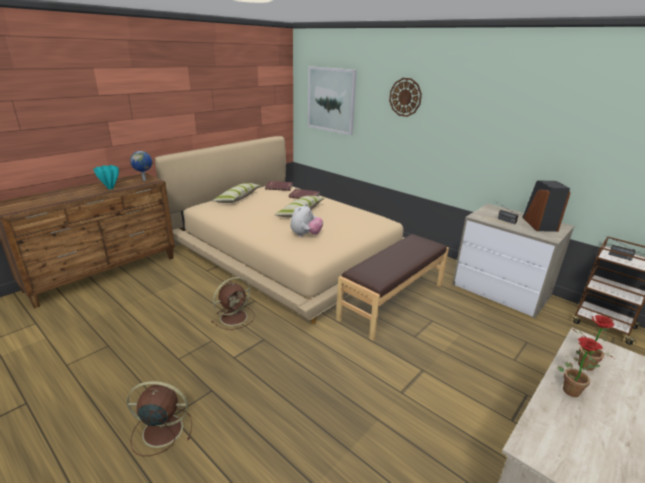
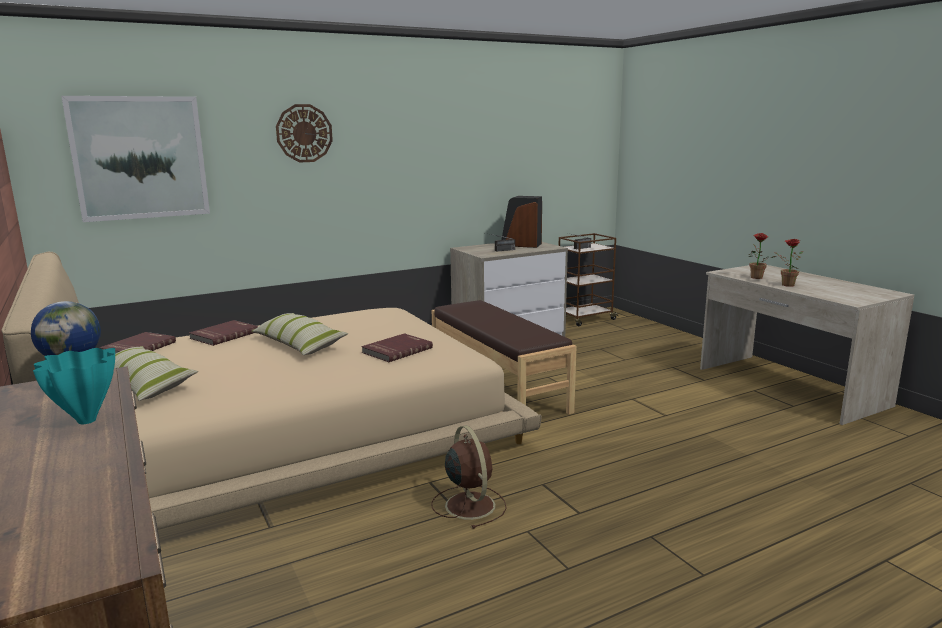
camera: 70 degrees left, 10 degrees down
(161, 430) = (733, 585): brown fan -> none
(305, 235) = (396, 350): plush toy -> red book

